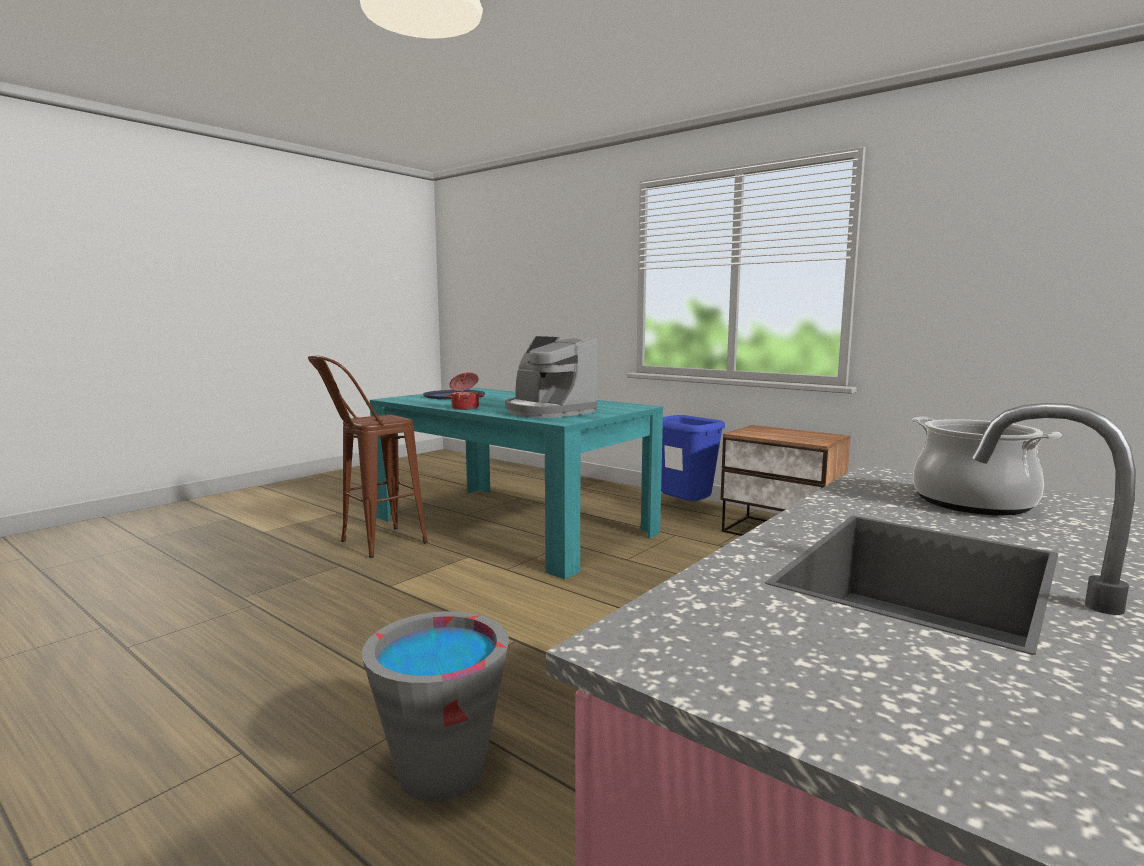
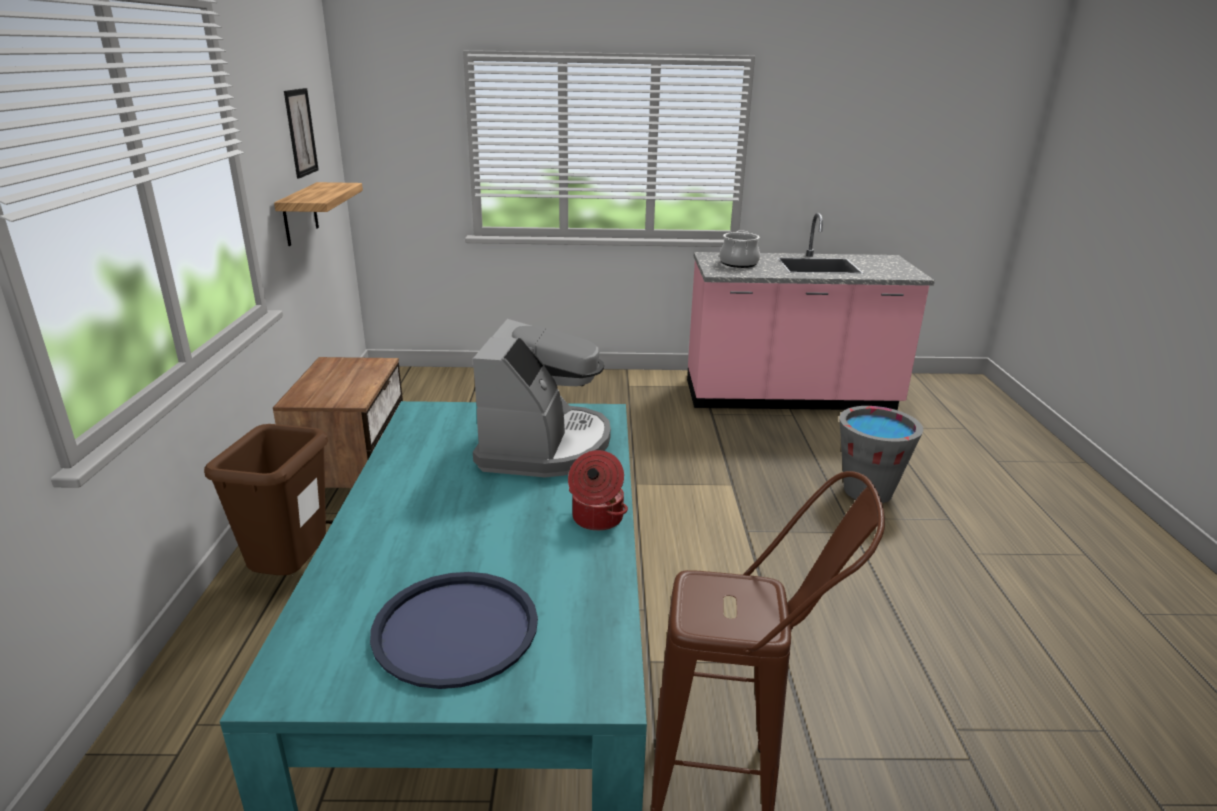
camera: 130 degrees left, 15 degrees up
(685, 510) = (292, 574): blue trash can -> brown trash can
(971, 328) = (300, 214): none -> shelf
(1021, 249) = (301, 132): none -> picture

